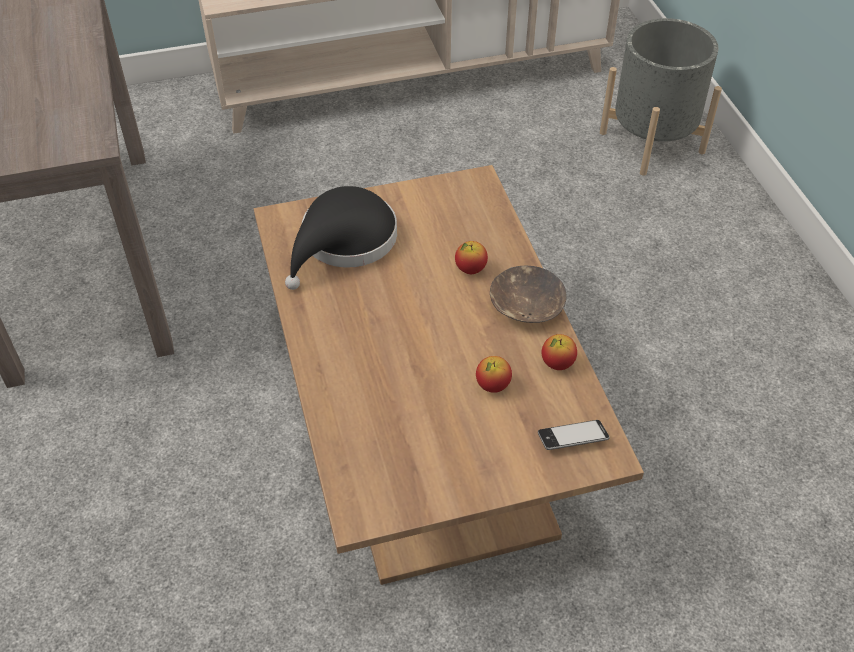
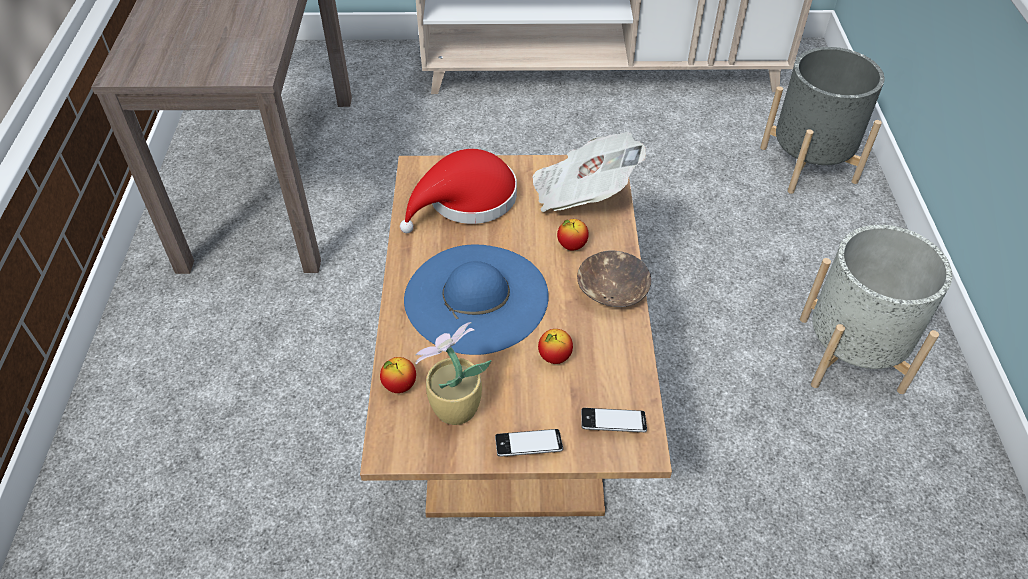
camera: 15 degrees right, 0 degrees up
(344, 243) = (466, 200): black hat -> red hat
(391, 342) = (476, 297): none -> blue hat
(409, 460) = (453, 409): none -> potted plant
(462, 213) = (582, 193): none -> newspaper
(498, 479) = (528, 446): none -> phone
(557, 364) = (623, 349): apple -> apple (399, 385)
(747, 326) = (850, 354): none -> grey planter

